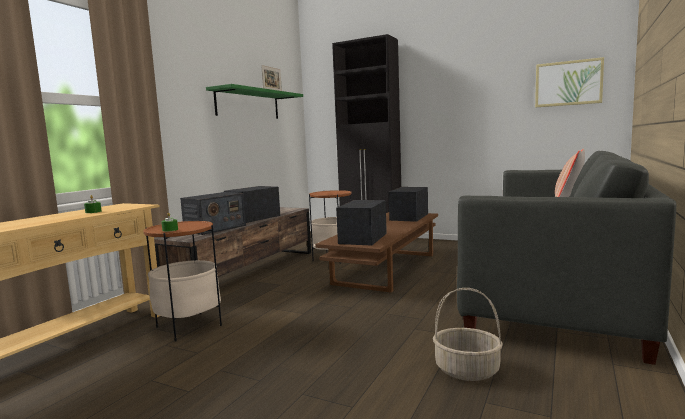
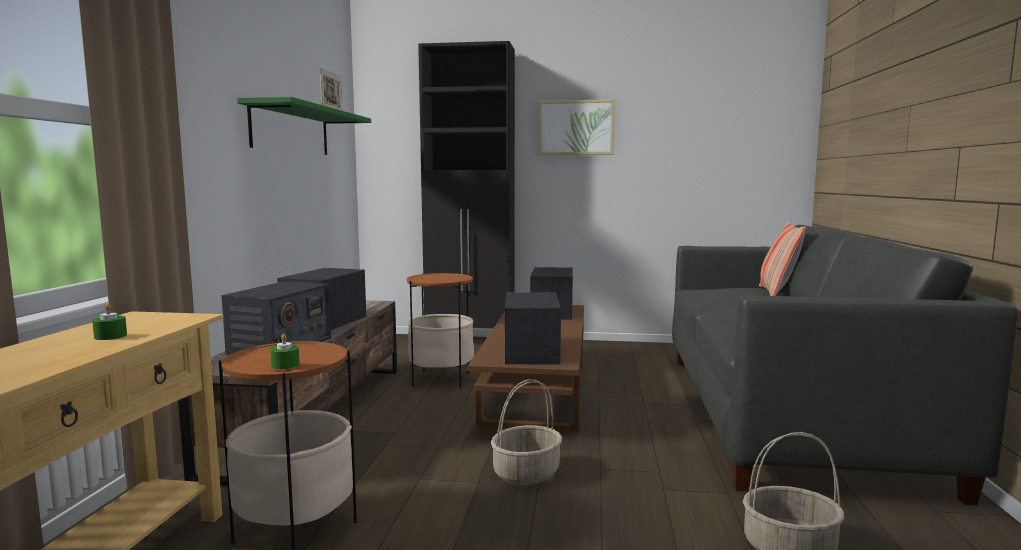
camera: 20 degrees left, 0 degrees up
(336, 311) = (526, 473): none -> basket
(568, 83) = (743, 133): picture -> picture (576, 127)

